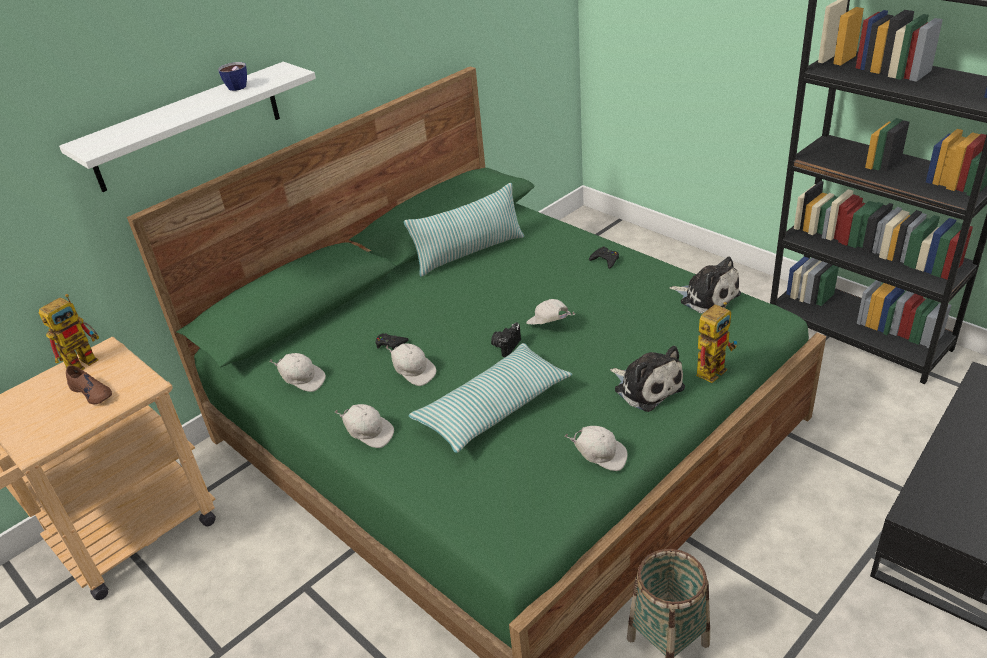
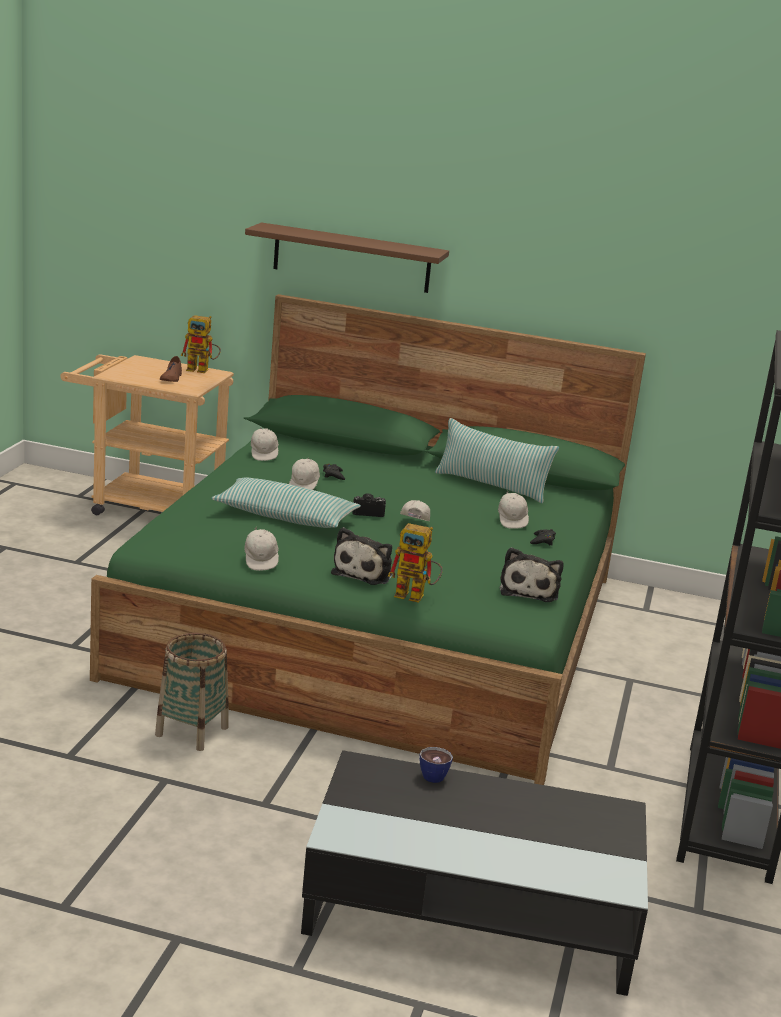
camera: 55 degrees right, 15 degrees down
(187, 126) = (351, 258): white shelf -> brown shelf
(235, 86) = (389, 244): cup -> cup (434, 774)
(369, 434) = (223, 483): white cap -> white cap (512, 521)

